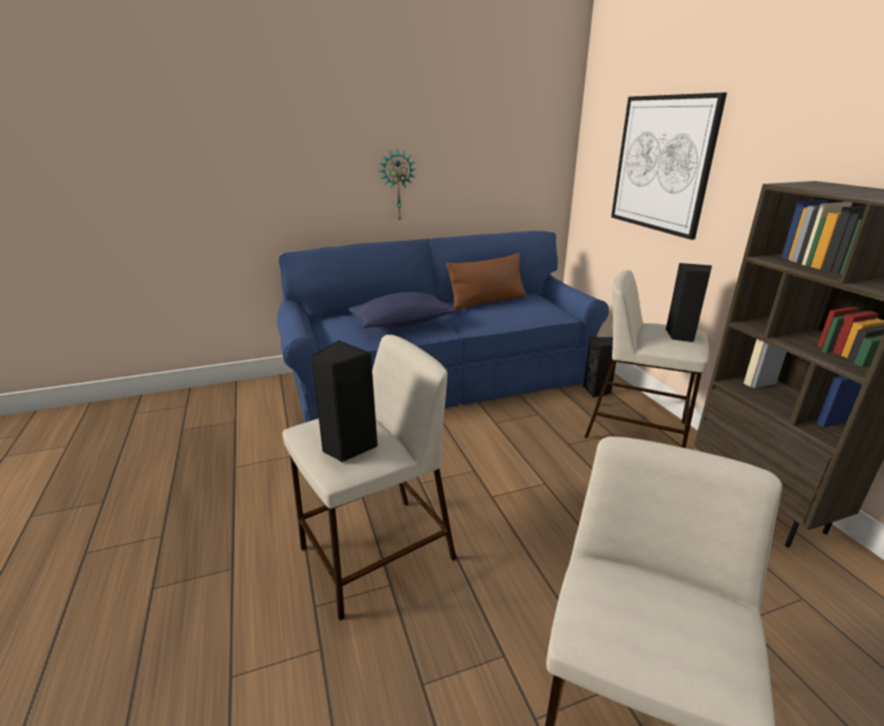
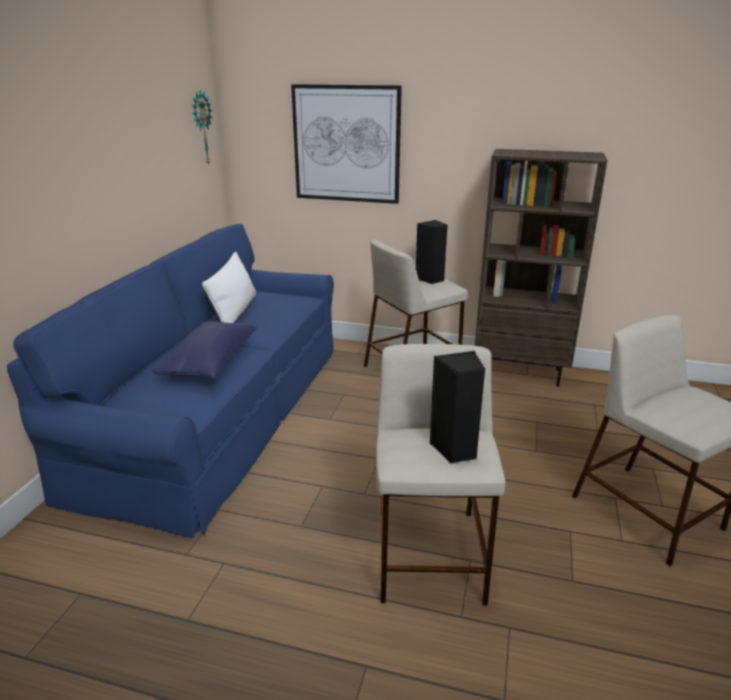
camera: 55 degrees left, 0 degrees up
(397, 186) = (100, 206): wall clock -> wall clock (201, 128)
(487, 302) = (235, 312): brown pillow -> white pillow
(597, 391) = (348, 357): black speaker -> none

